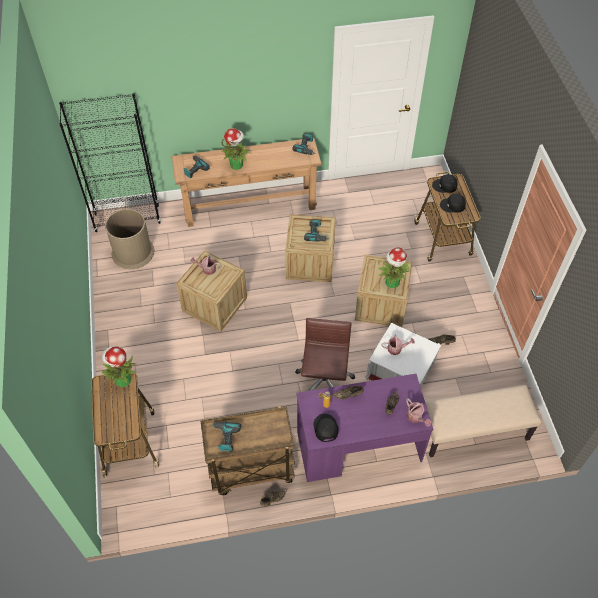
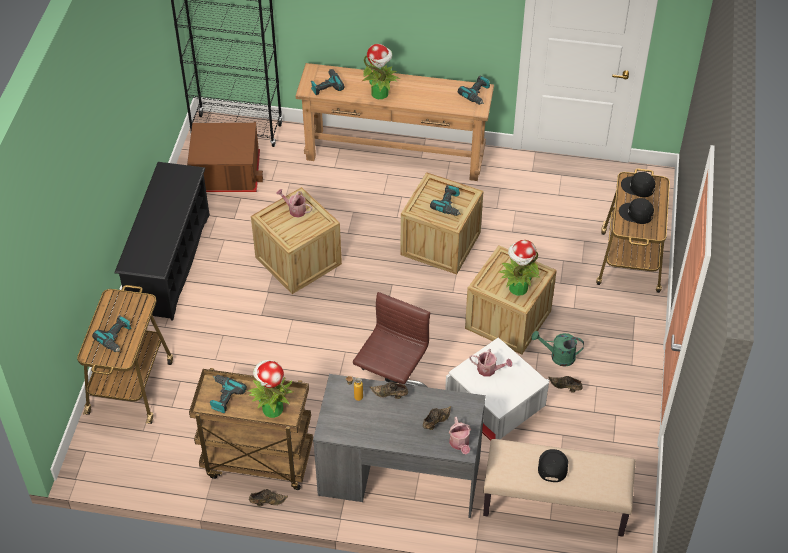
camera: 20 degrees right, 5 degrees down
(118, 415) = (116, 338): none -> power drill
(119, 334) = (169, 263): none -> black shoe rack
(122, 380) = (137, 301): potted plant -> potted plant (272, 409)
(133, 252) = (226, 172): brown trash can -> brown storage box
(325, 428) = (344, 422): black cap -> black cap (552, 466)
(358, 447) = (399, 476): purple desk -> grey desk
(426, 321) = (558, 356): none -> green watering can

